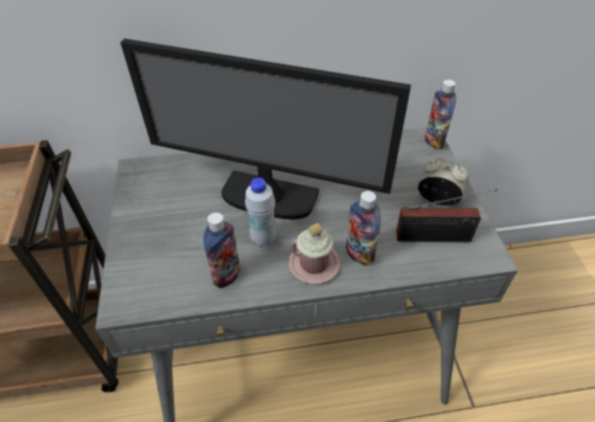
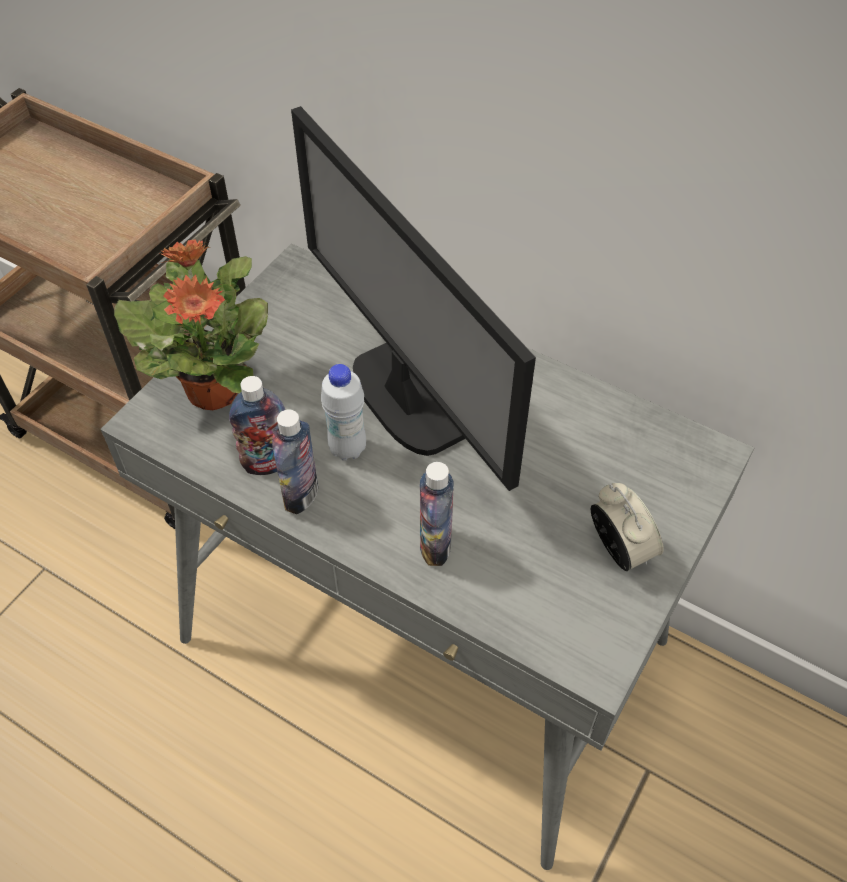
camera: 40 degrees right, 5 degrees up
(151, 258) = (213, 389): none -> potted plant
(314, 264) = (371, 518): pink mug -> none
(433, 141) = (716, 467): bottle -> bottle (301, 495)
(437, 238) = (556, 597): radio -> none

